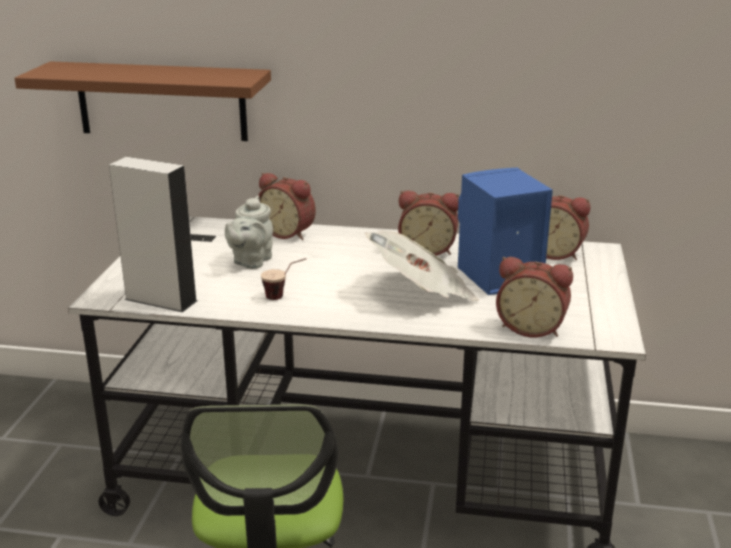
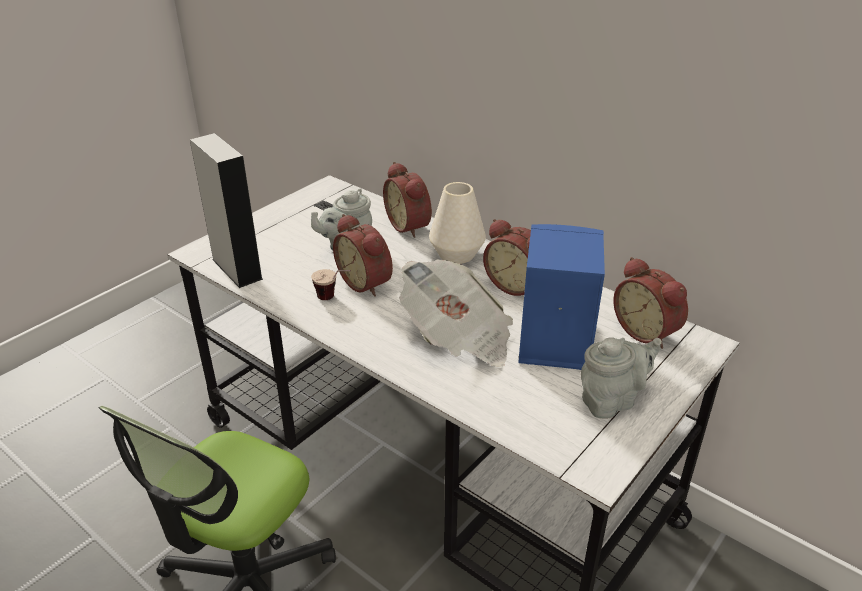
camera: 30 degrees right, 10 degrees up
(161, 101) = (333, 70): brown shelf -> none
(353, 242) = (456, 254): none -> white vase
(531, 327) = (521, 421): alarm clock -> alarm clock (367, 282)
(578, 298) = (611, 401): none -> grey teapot

